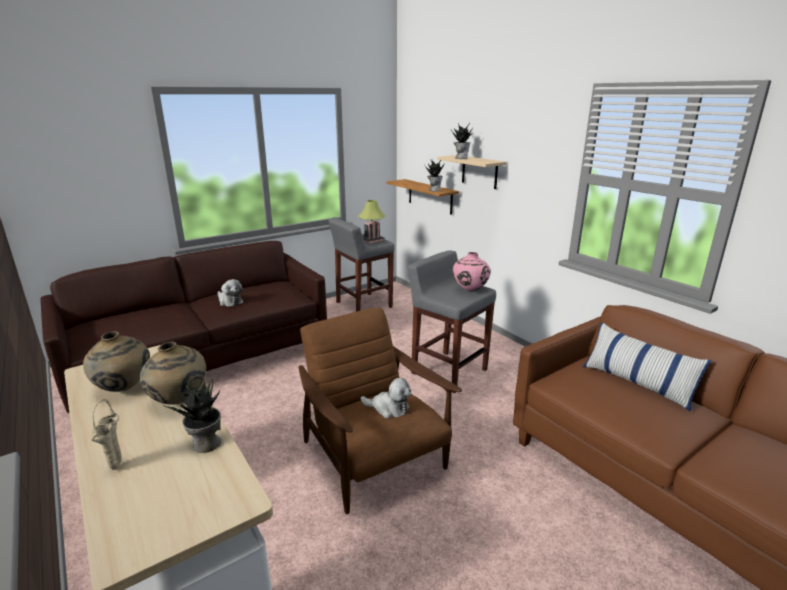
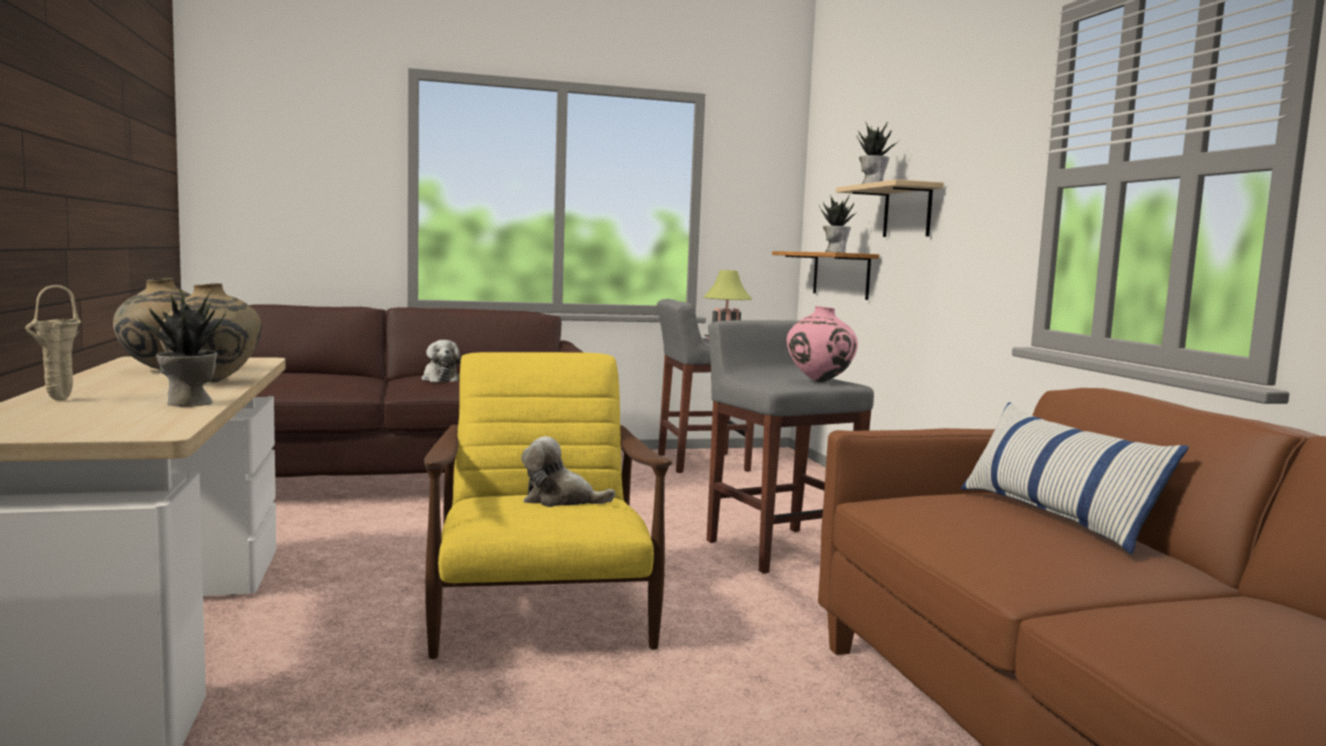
camera: 20 degrees right, 15 degrees down
(374, 458) = (541, 614): brown armchair -> yellow armchair
(388, 408) = (560, 500): plush toy -> plush toy turned 150 degrees clockwise

